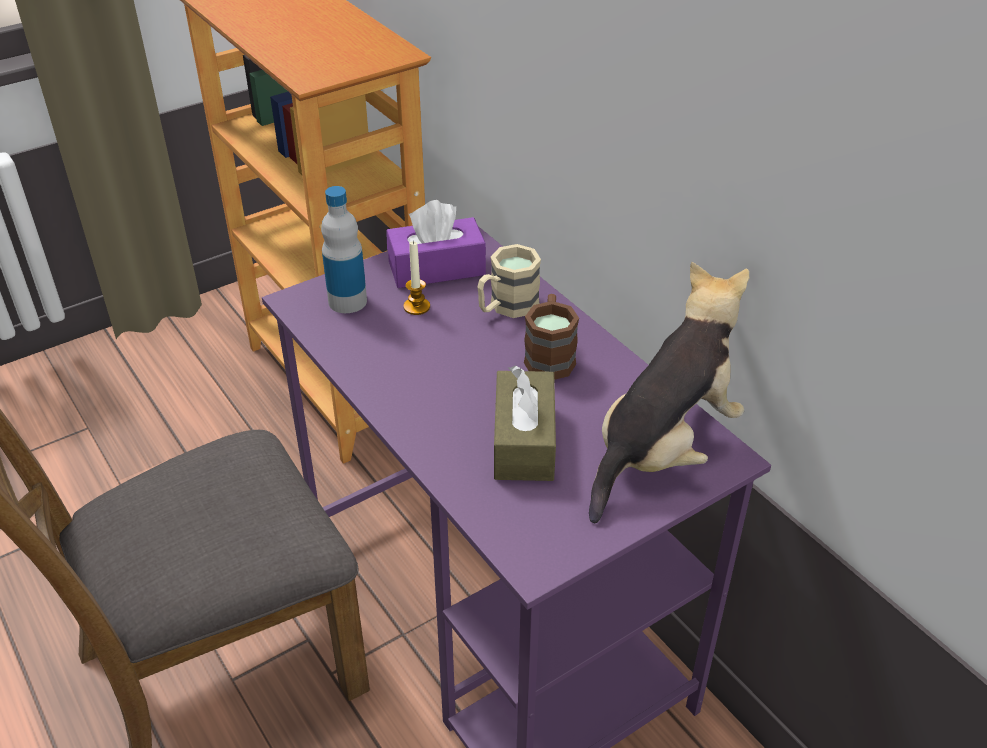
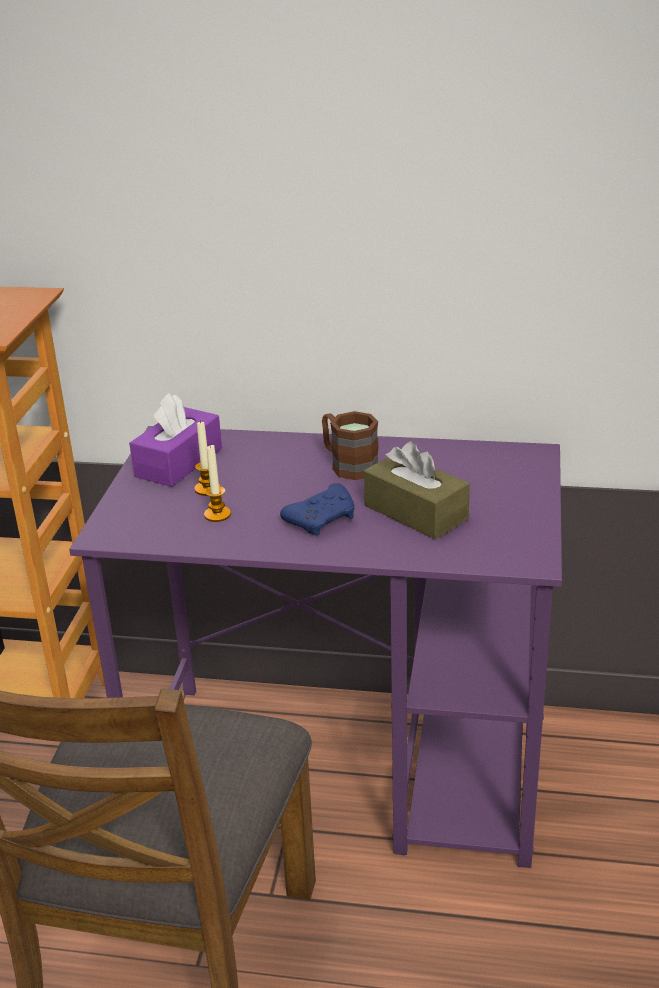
camera: 45 degrees left, 10 degrees down
(347, 301) = (148, 513): bottle -> none
(386, 335) = (217, 515): none -> candle
(447, 394) = (323, 519): none -> blue game controller
(506, 307) = (271, 456): beige mug -> none
(663, 449) = (497, 469): plush toy -> none

